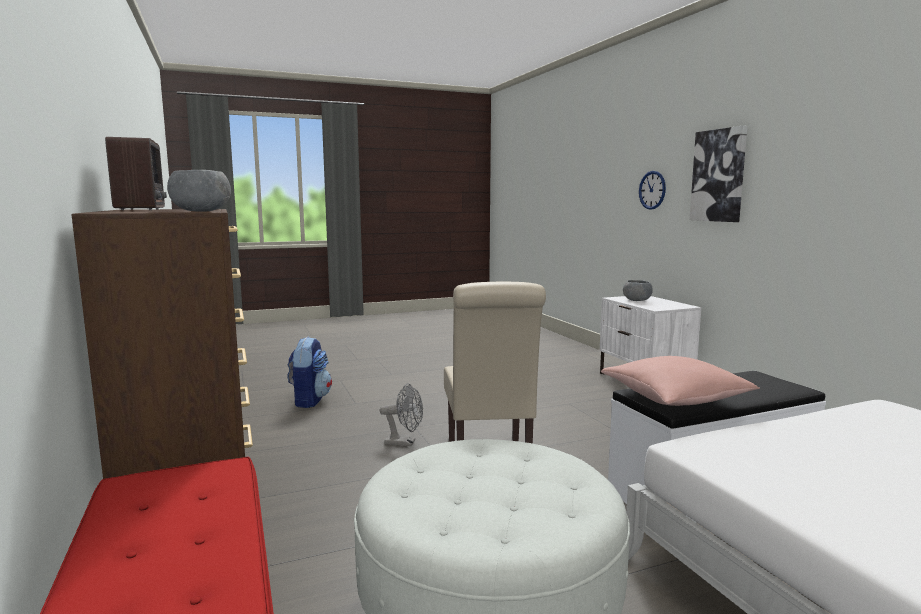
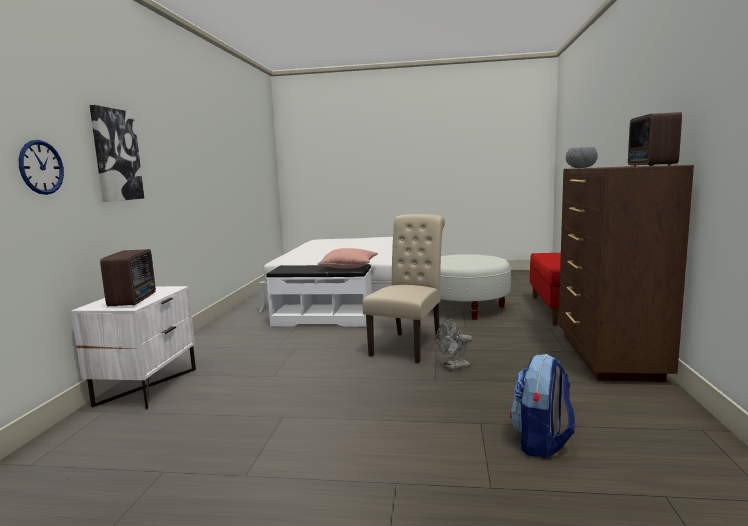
camera: 150 degrees left, 0 degrees up
(405, 442) = (453, 367): grey fan -> grey fan turned 60 degrees counterclockwise
(637, 300) = (134, 300): grey bowl -> radio

